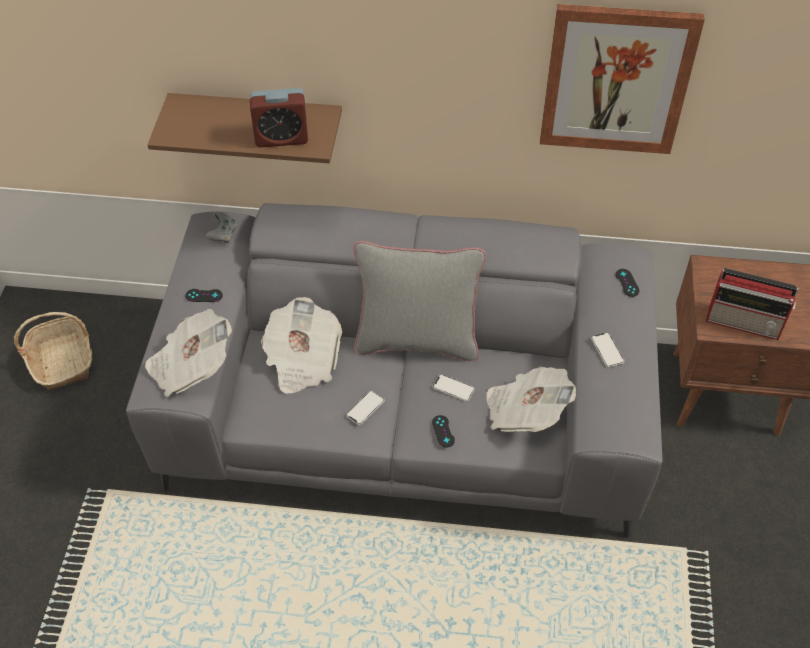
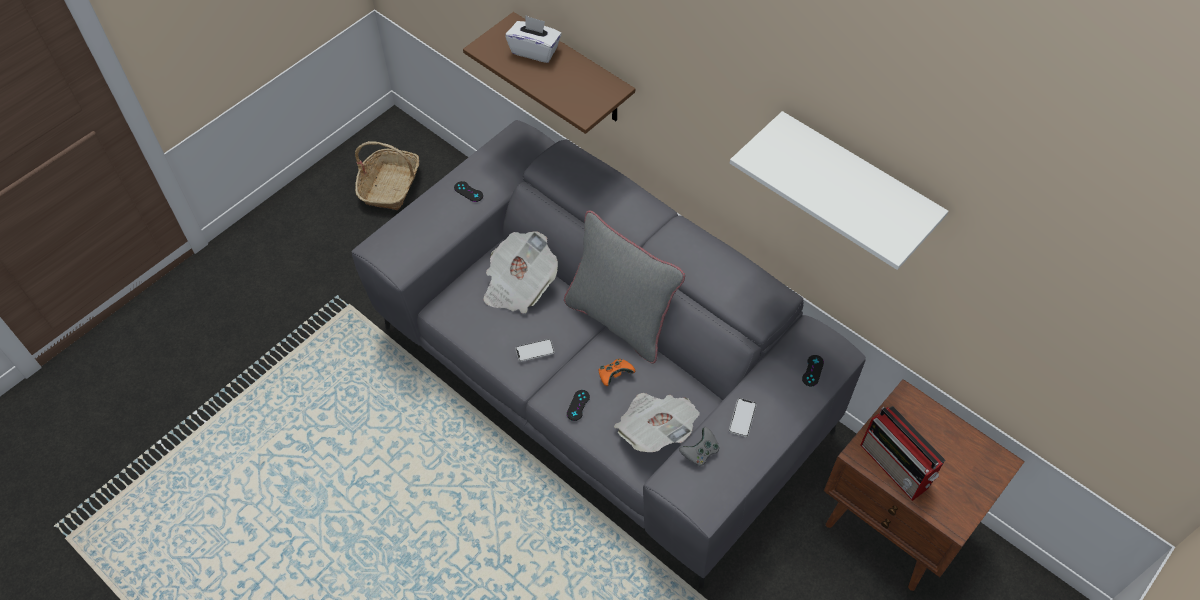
camera: 35 degrees right, 5 degrees up
(191, 367) = (415, 243): newspaper -> none
(220, 115) = (535, 50): none -> white tissue box
(223, 235) = (521, 149): grey game controller -> grey game controller (700, 452)
(281, 138) = (564, 93): alarm clock -> none
(453, 388) = (615, 375): phone -> orange game controller
(616, 80) = (855, 182): picture -> white shelf

